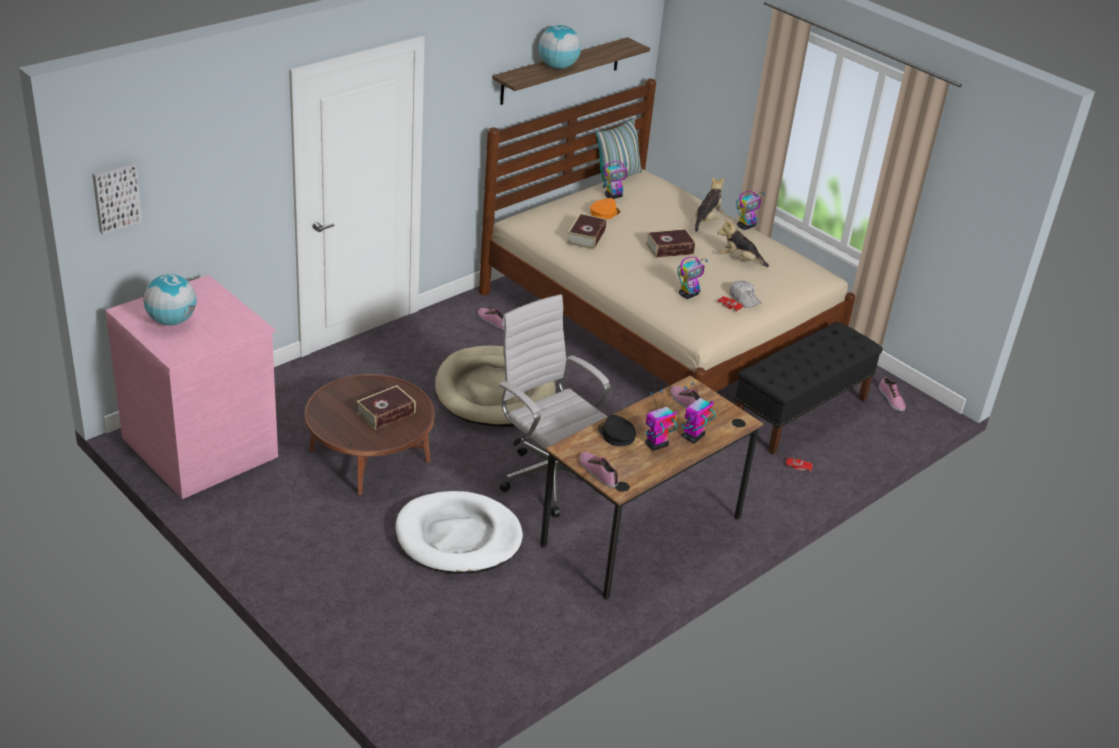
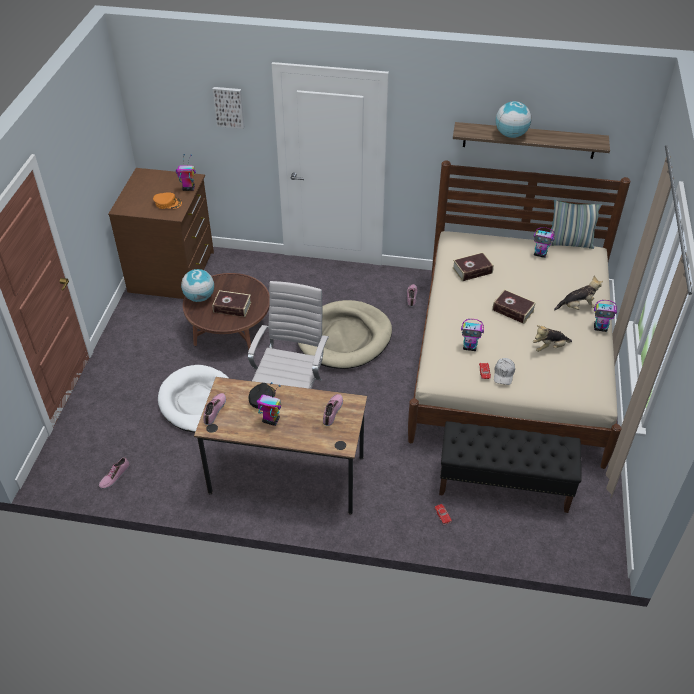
camera: 55 degrees right, 10 degrees up
(116, 196) = (147, 103): picture -> picture (229, 107)
(171, 321) = (149, 189): globe -> globe (199, 297)
(202, 446) = (173, 272): pink dresser -> brown dresser
(604, 212) = (513, 261): orange cap -> orange cap (168, 203)
(693, 437) = (298, 432): toy robot -> toy robot (188, 188)
(739, 260) = (549, 347): plush toy -> plush toy turned 90 degrees counterclockwise
(891, 399) = (589, 526): shoe -> shoe (114, 476)

